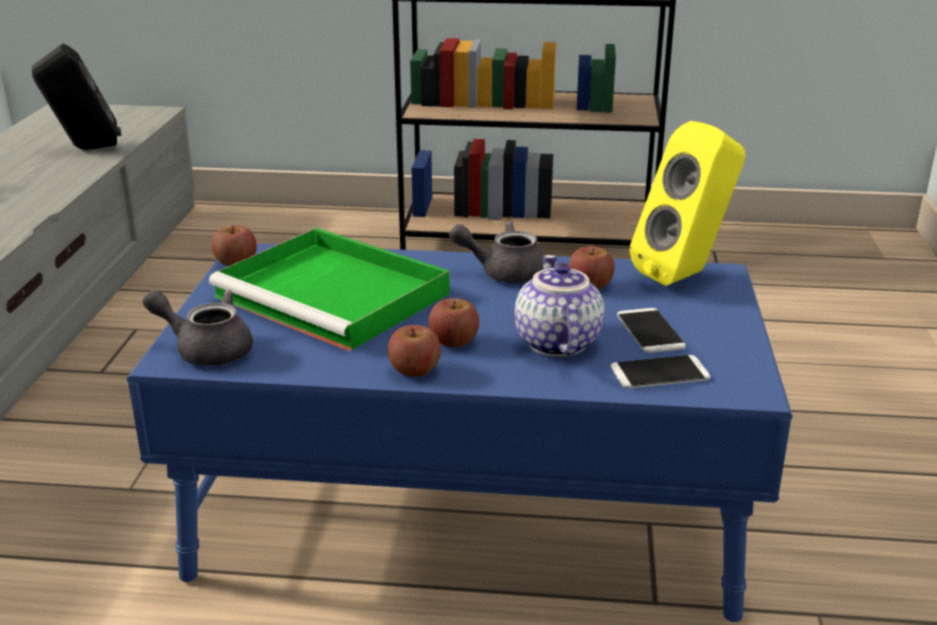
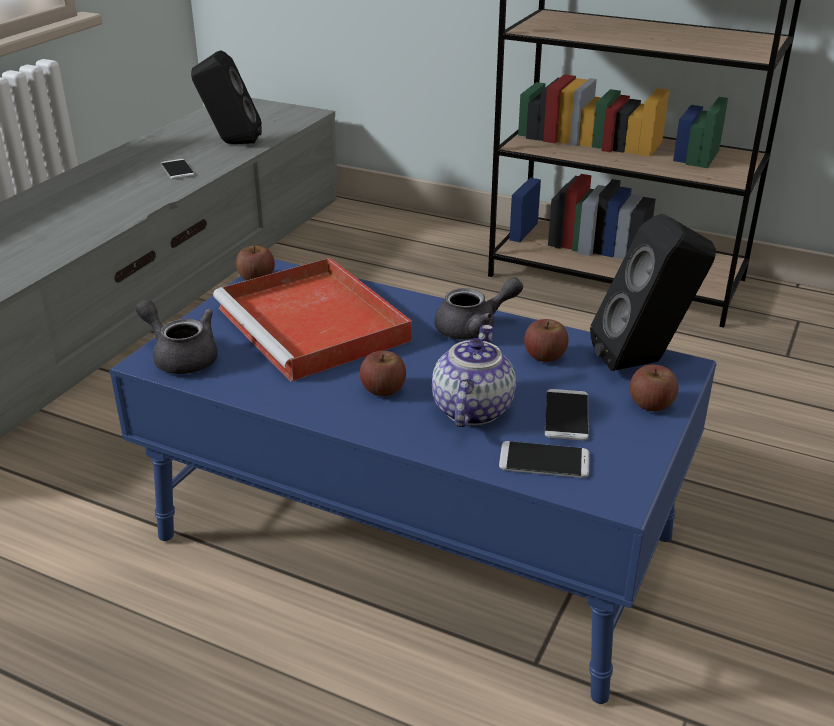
camera: 20 degrees right, 5 degrees up
(38, 181) = (177, 170): none -> phone
(336, 296) = (315, 325): green tray -> red tray
(414, 370) = (331, 411): apple -> apple (651, 404)
(503, 272) = (474, 328): grey teapot -> grey teapot turned 135 degrees clockwise
(685, 275) = (644, 362): yellow speaker -> black speaker

